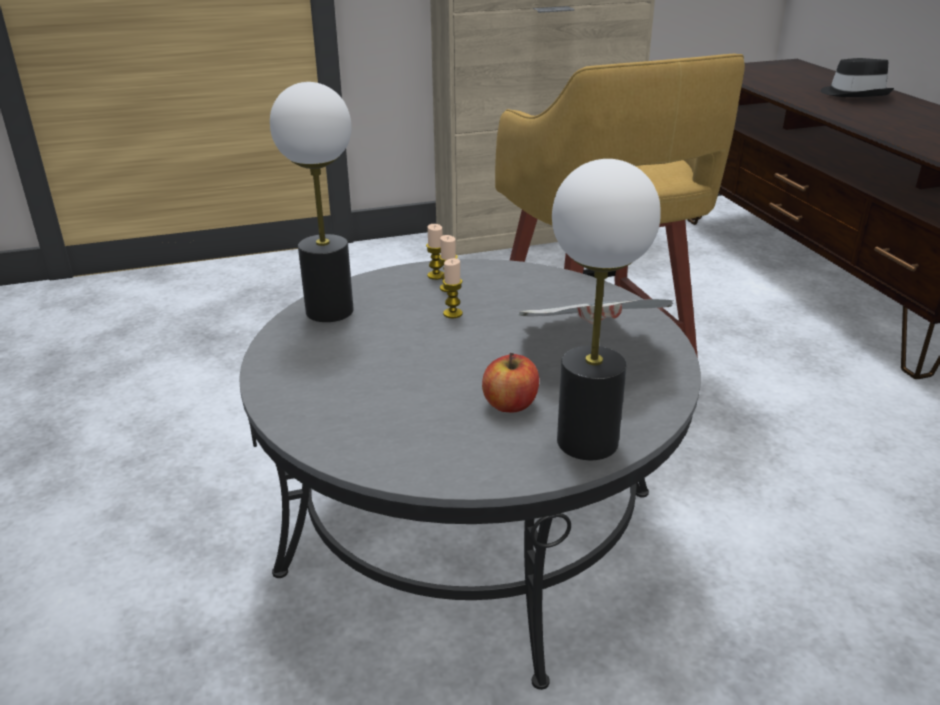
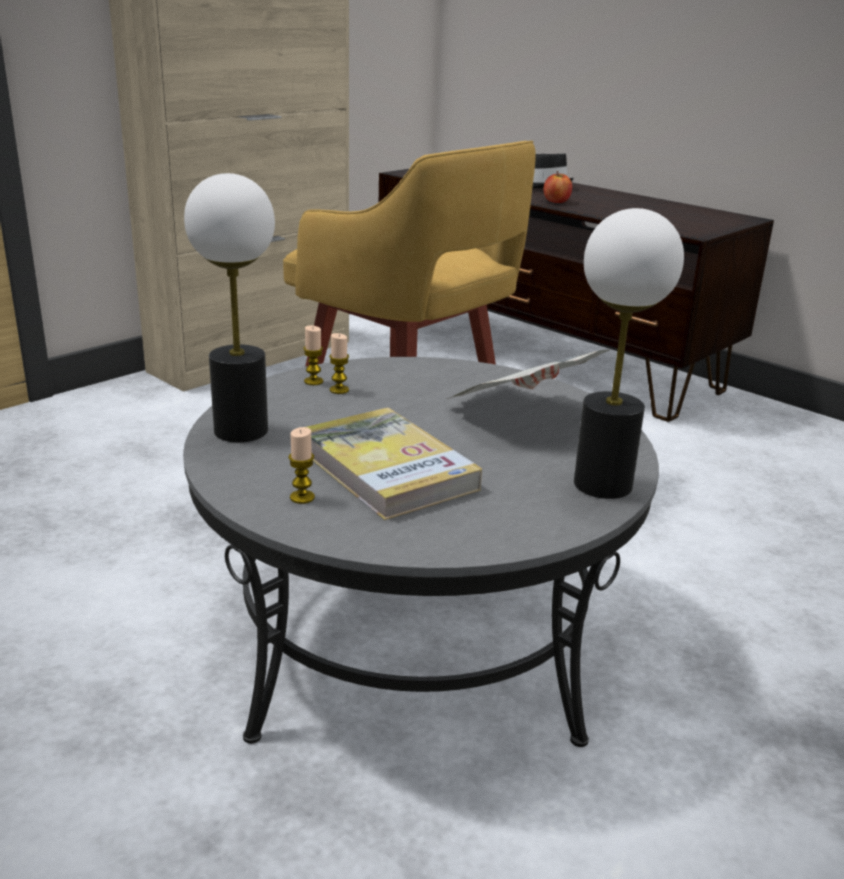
camera: 30 degrees left, 5 degrees down
(406, 374) = (386, 469): none -> book
(452, 313) = (369, 410): candle -> candle (302, 497)
(510, 404) = (508, 471): apple -> apple (556, 201)

